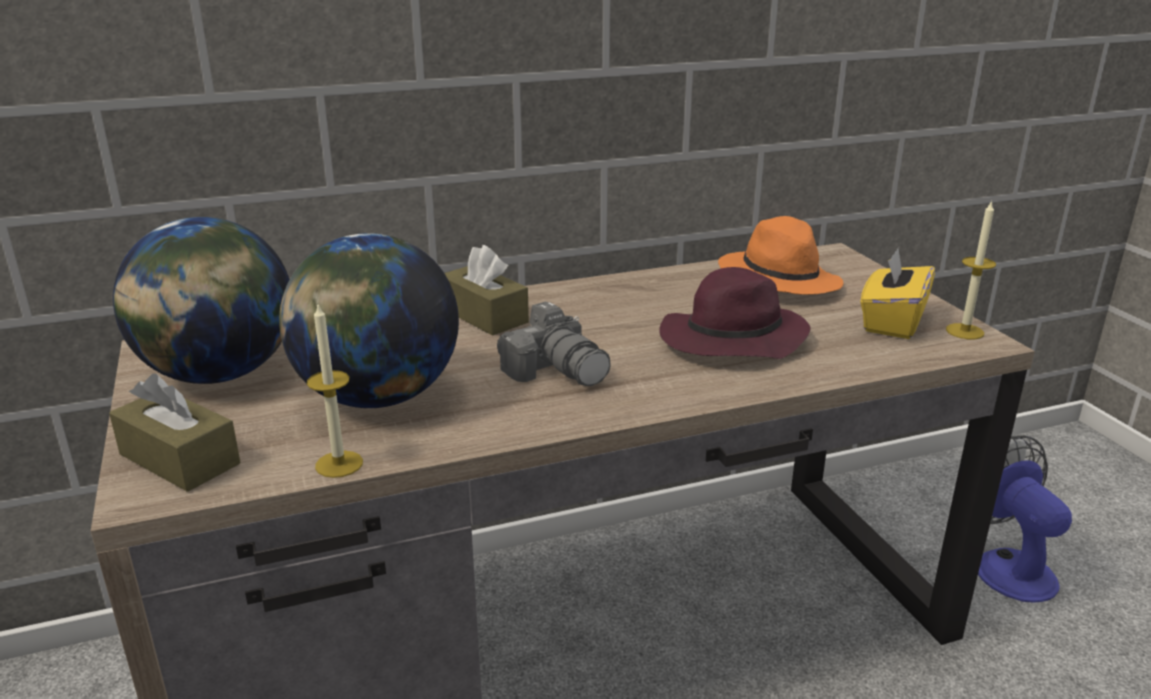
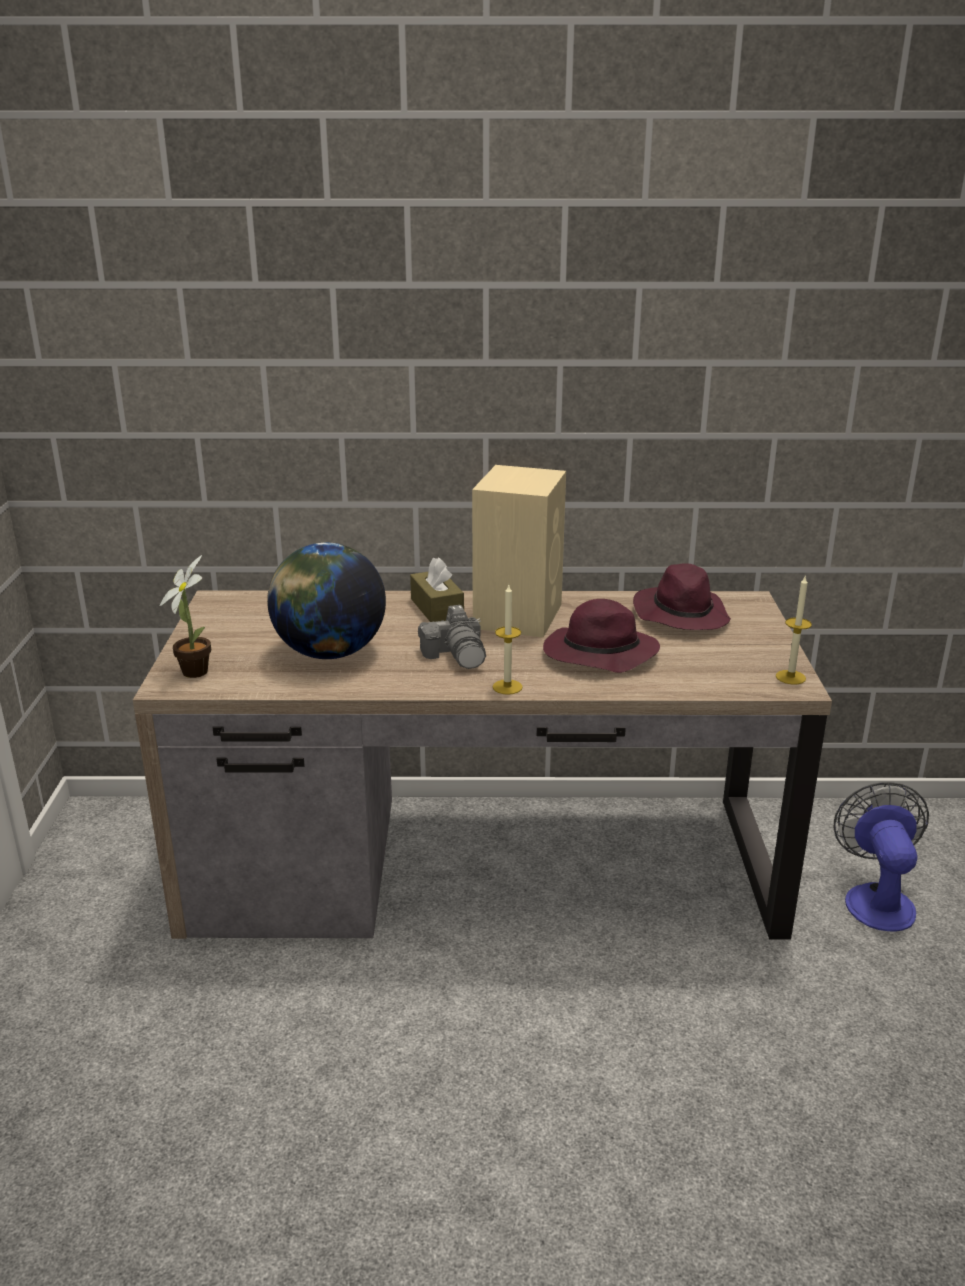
camera: 20 degrees right, 0 degrees up
(179, 459) = (195, 669): brown tissue box -> potted plant
(219, 374) = (243, 622): globe -> none
(339, 464) = (282, 689): candle -> candle (507, 687)
(593, 308) = (518, 615): none -> beige speaker
(777, 280) = (680, 615): orange hat -> purple hat
(892, 322) = (738, 661): yellow tissue box -> none

